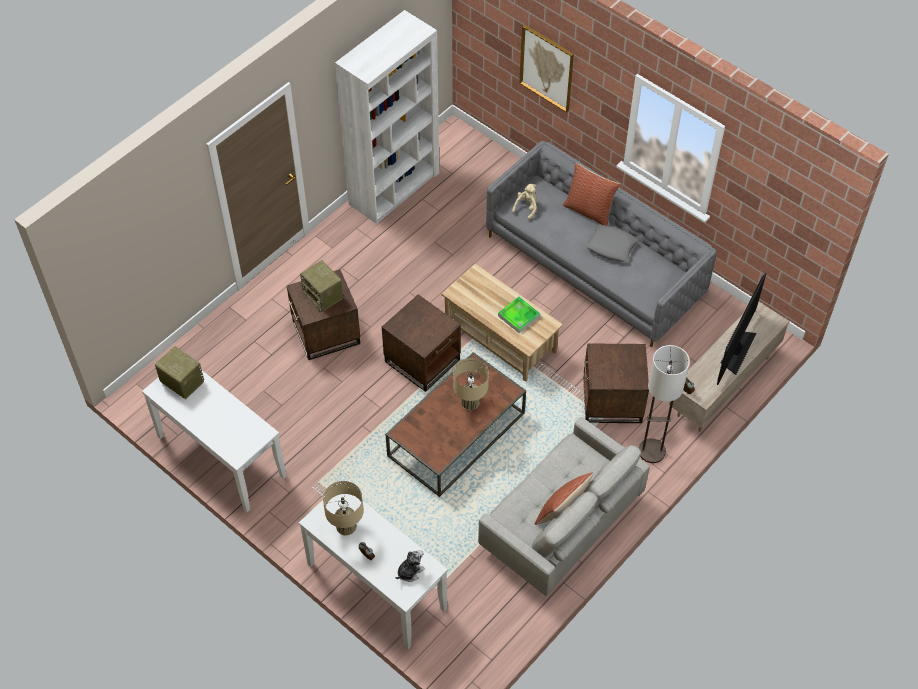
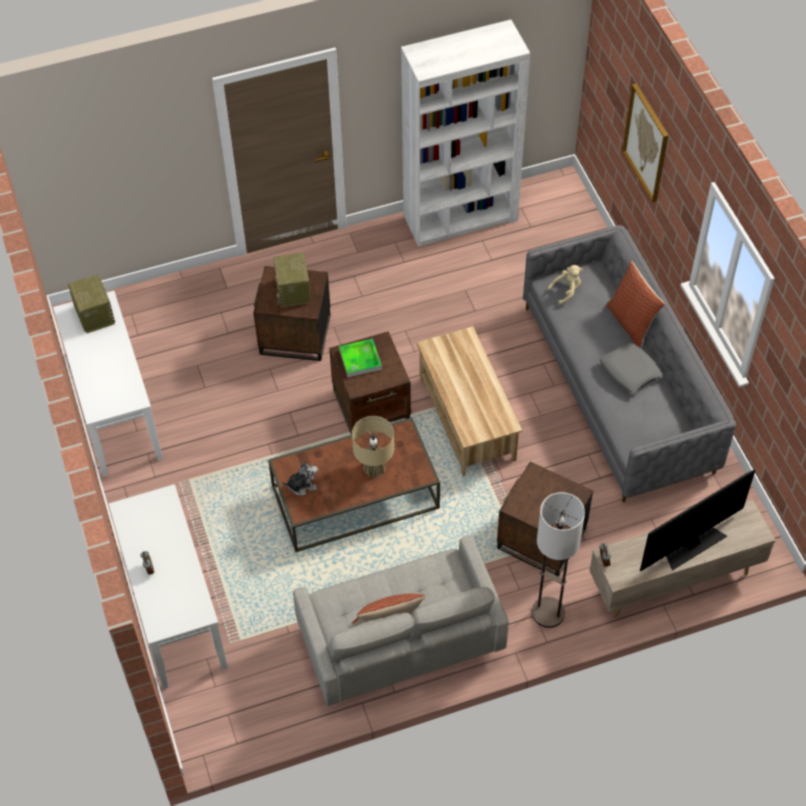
camera: 30 degrees right, 0 degrees up
(346, 526) = (150, 529): beige table lamp -> none
(410, 571) = (179, 605): plush toy -> plush toy (302, 485)
(519, 316) = (481, 401): tray -> tray (360, 359)

